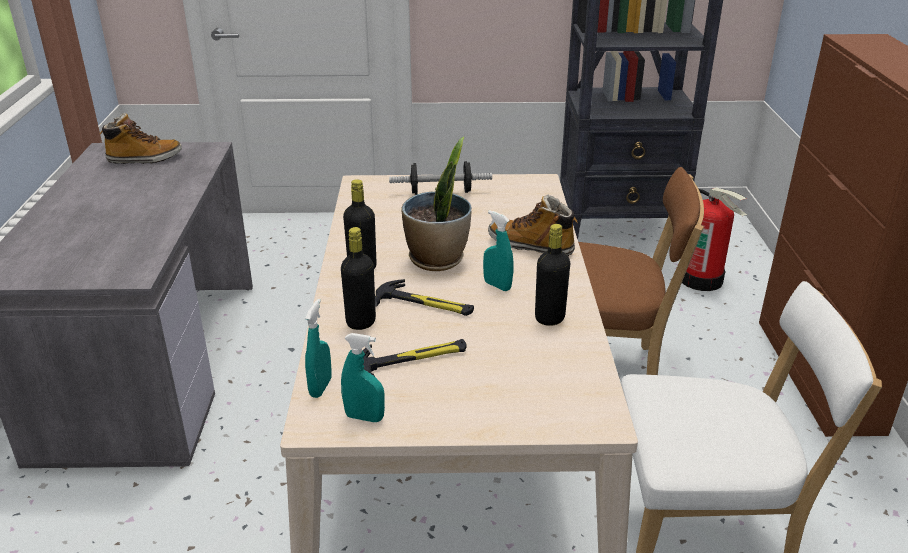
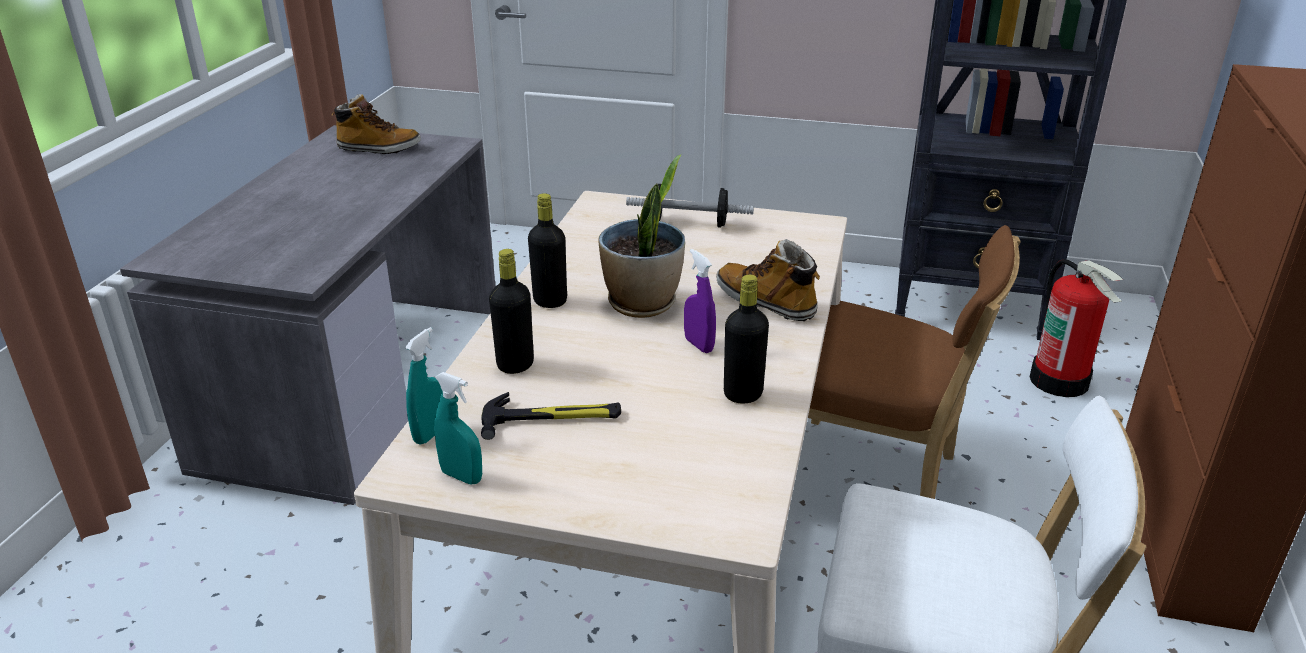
camera: 15 degrees right, 0 degrees up
(424, 304) = (600, 354): hammer -> none
(497, 286) = (699, 345): turquoise spray bottle -> purple spray bottle

